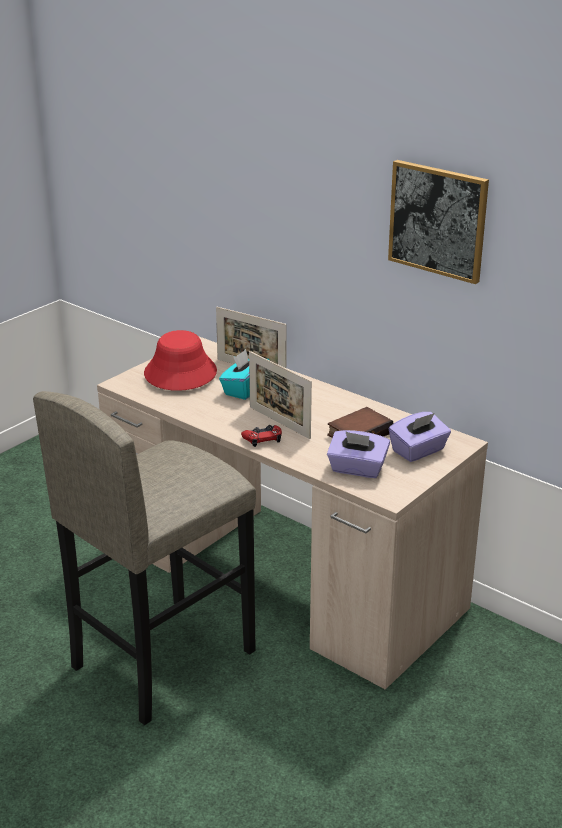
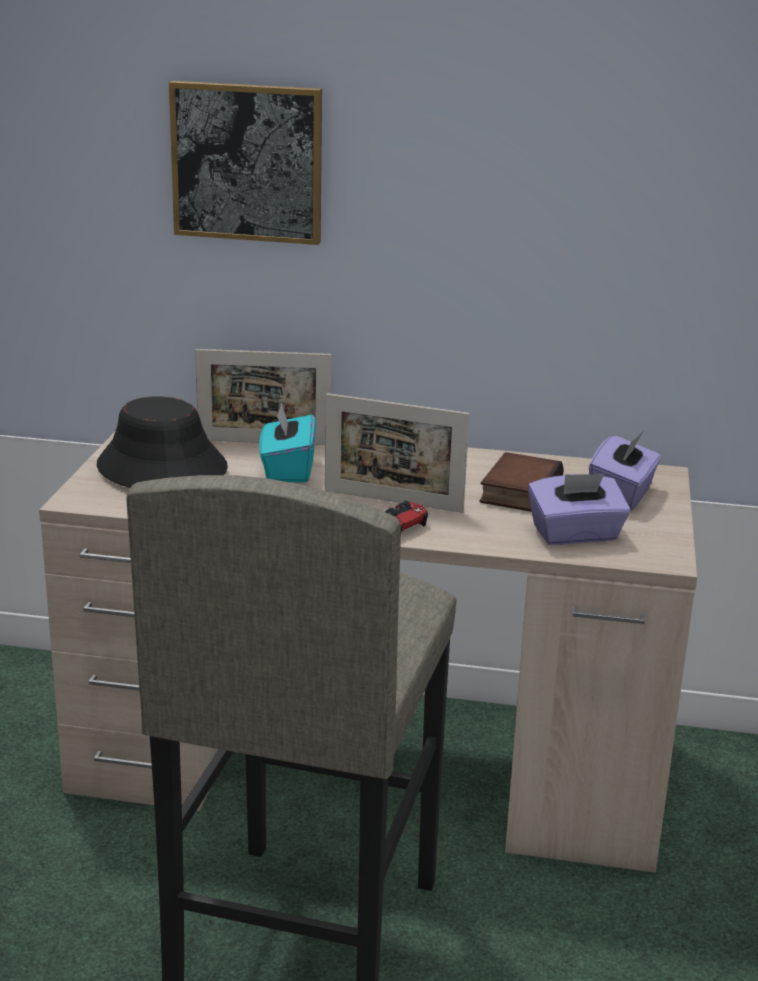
camera: 30 degrees left, 5 degrees down
(180, 373) = (161, 468): red hat -> black hat
(438, 220) = (596, 141): picture -> picture (247, 162)

